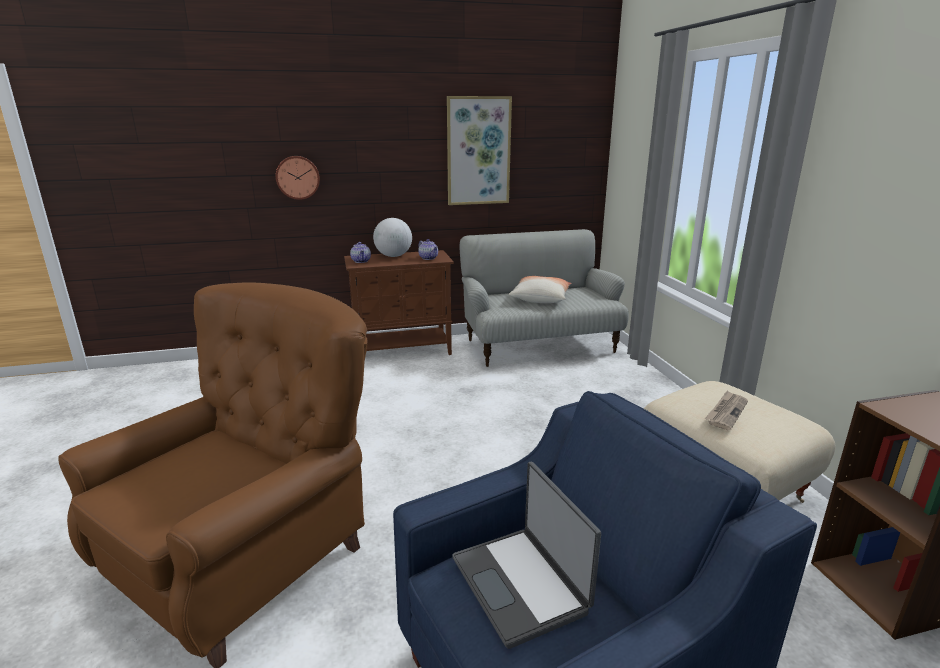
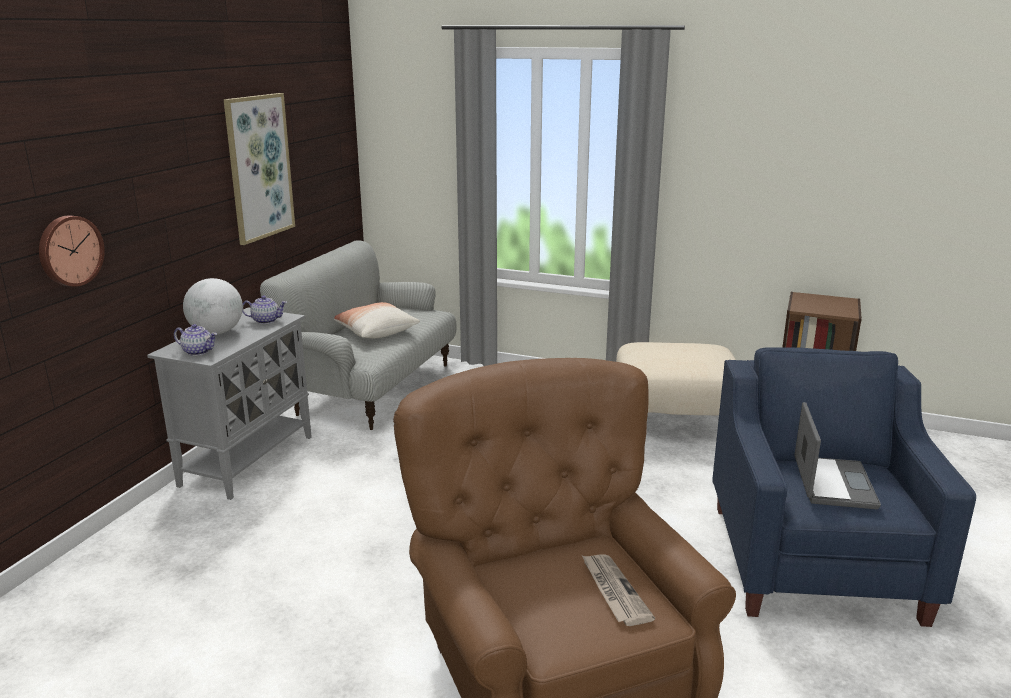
camera: 55 degrees left, 0 degrees up
(403, 350) = (248, 460): brown cabinet -> grey cabinet
(521, 584) = (832, 483): laptop -> laptop turned 90 degrees counterclockwise
(726, 412) = (680, 358): newspaper -> newspaper (613, 591)

